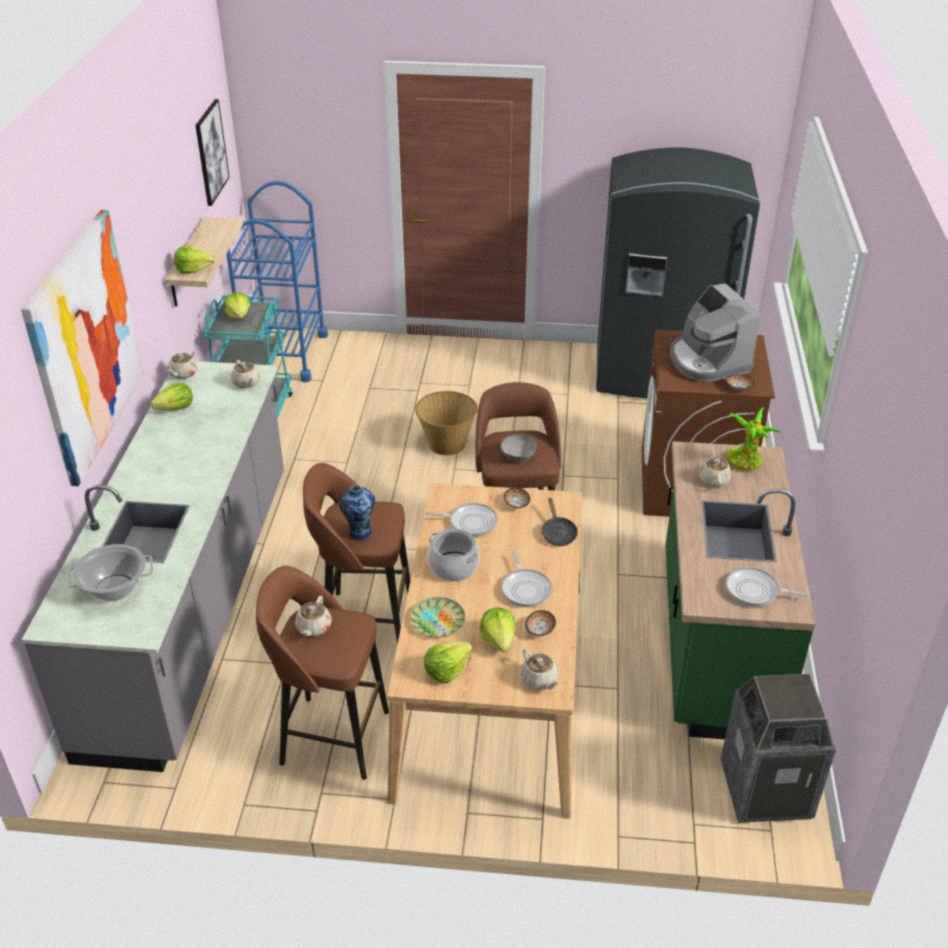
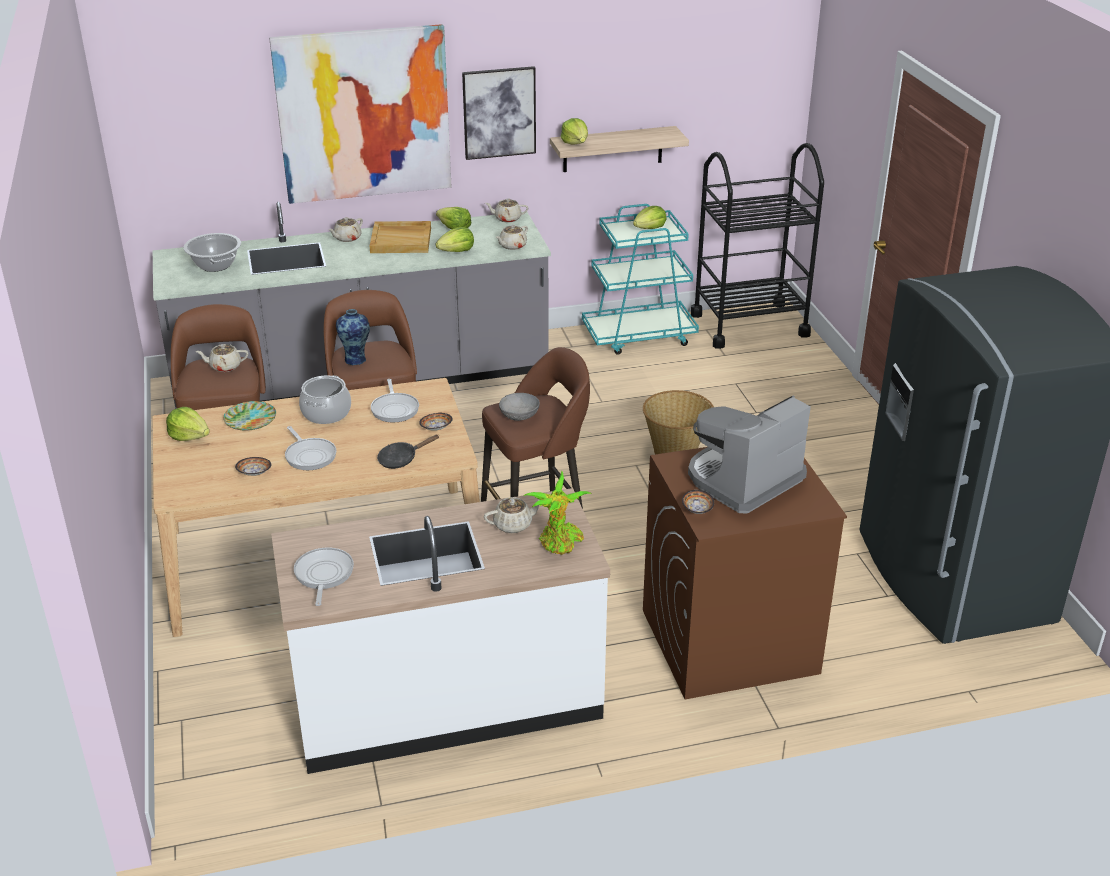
camera: 70 degrees right, 5 degrees down
(172, 445) = (401, 240): none -> beige tray
(211, 152) = (728, 75): picture -> picture (499, 112)
(285, 355) = (749, 325): blue cart -> black cart
(499, 639) = (235, 454): lettuce -> lettuce (457, 251)
(525, 588) = (309, 455): frying pan -> frying pan turned 90 degrees counterclockwise
(539, 680) = (187, 484): beige teapot -> beige teapot (347, 238)
(714, 643) = (446, 700): green counter -> white counter
(766, 789) = (237, 769): trash can -> none

